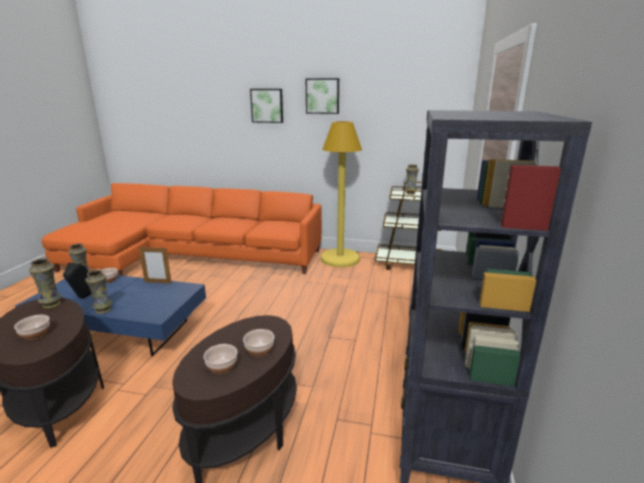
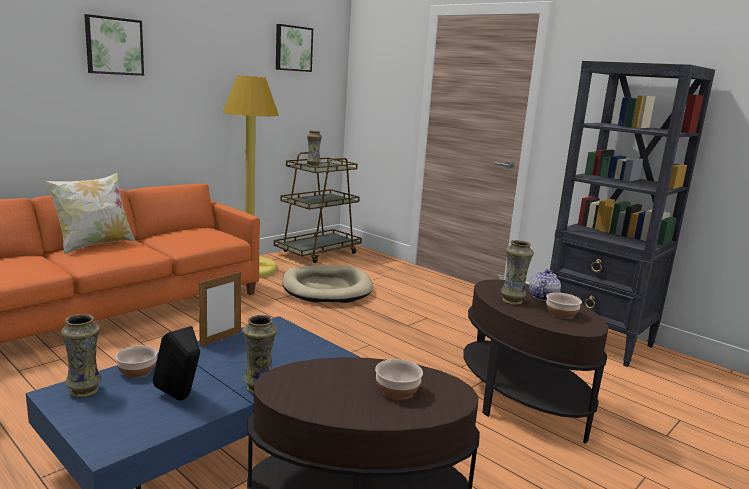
camera: 60 degrees left, 5 degrees down
(51, 305) = (301, 375): vase -> vase (512, 301)
(230, 218) = (94, 245): none -> pillow
(259, 350) = (542, 297): bowl -> teapot
(322, 96) = (199, 38): picture -> picture (293, 48)
(350, 288) = (327, 288): none -> beige dog bed

